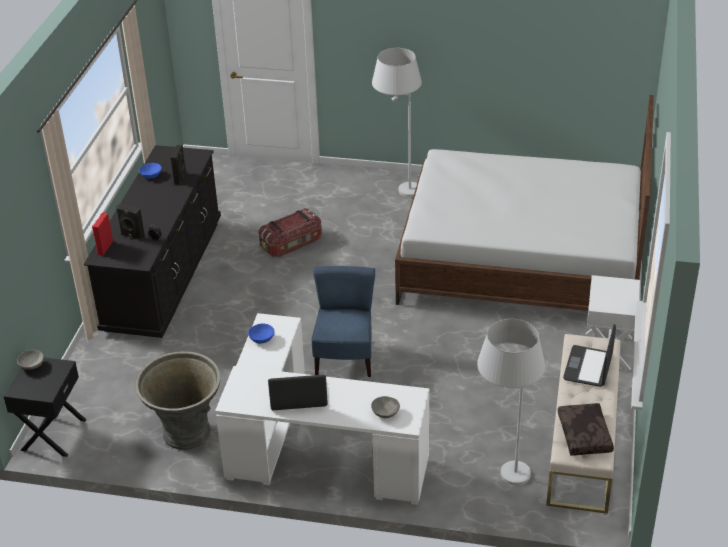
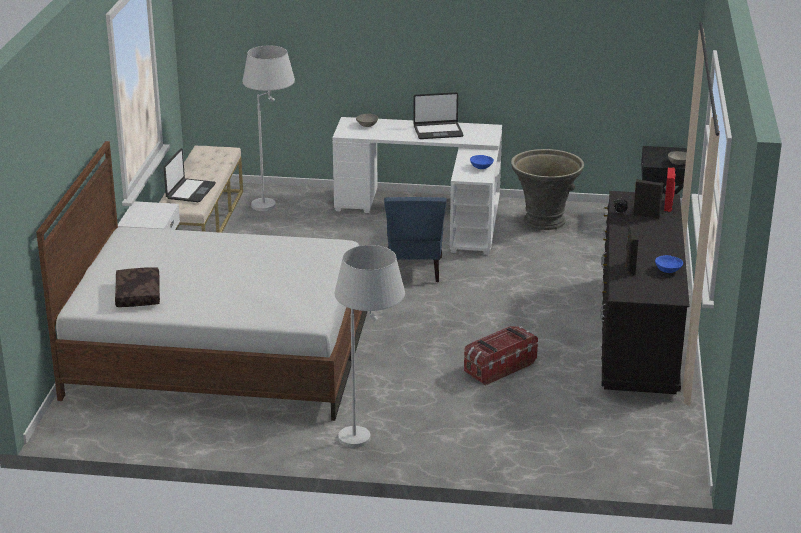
camera: 175 degrees right, 10 degrees down
(585, 435) = (208, 158): brown pillow -> brown pillow (137, 294)

